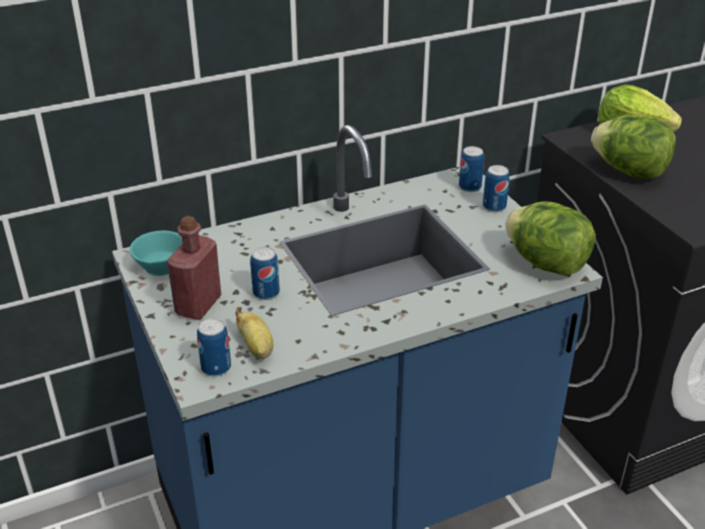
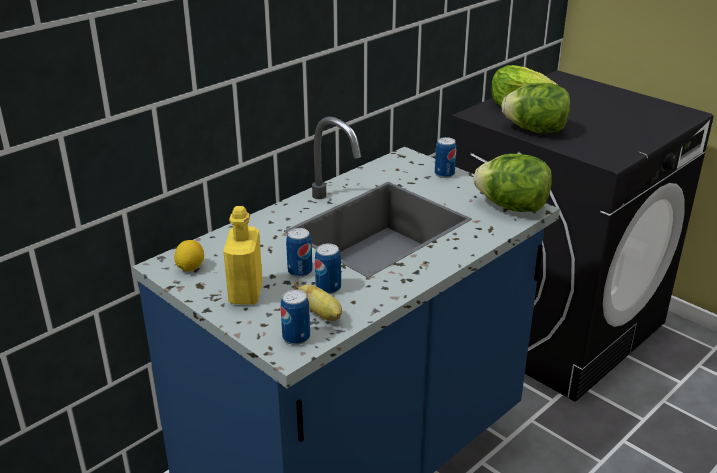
camera: 20 degrees left, 5 degrees down
(163, 264) = (190, 267): turquoise cup -> lemon
(198, 305) = (246, 293): red bottle -> yellow bottle
(470, 187) = (415, 163): can -> can (328, 288)

